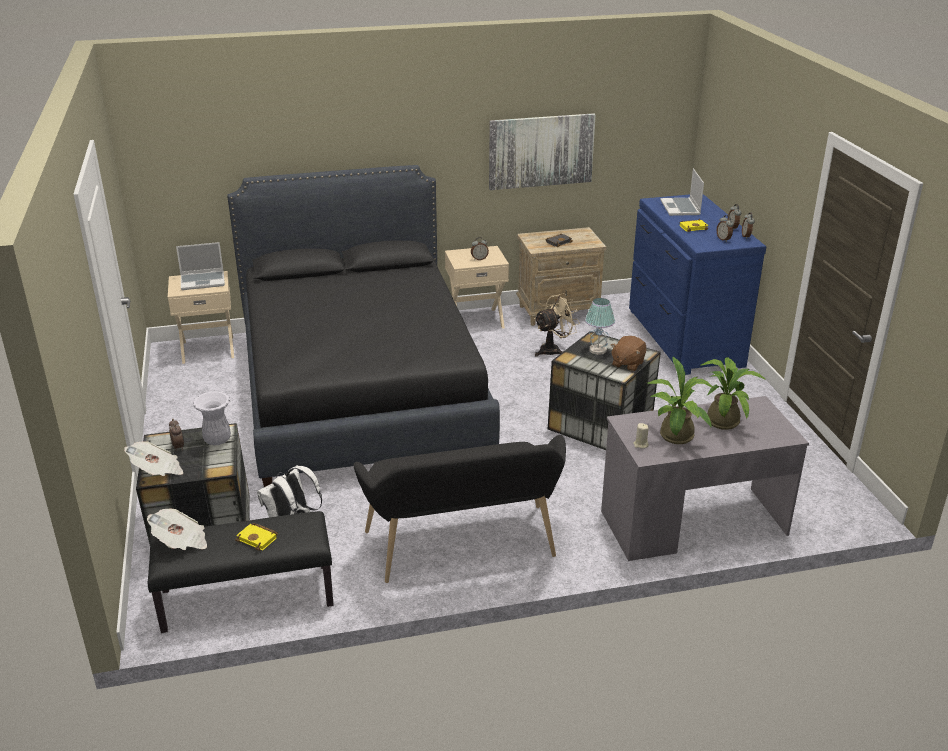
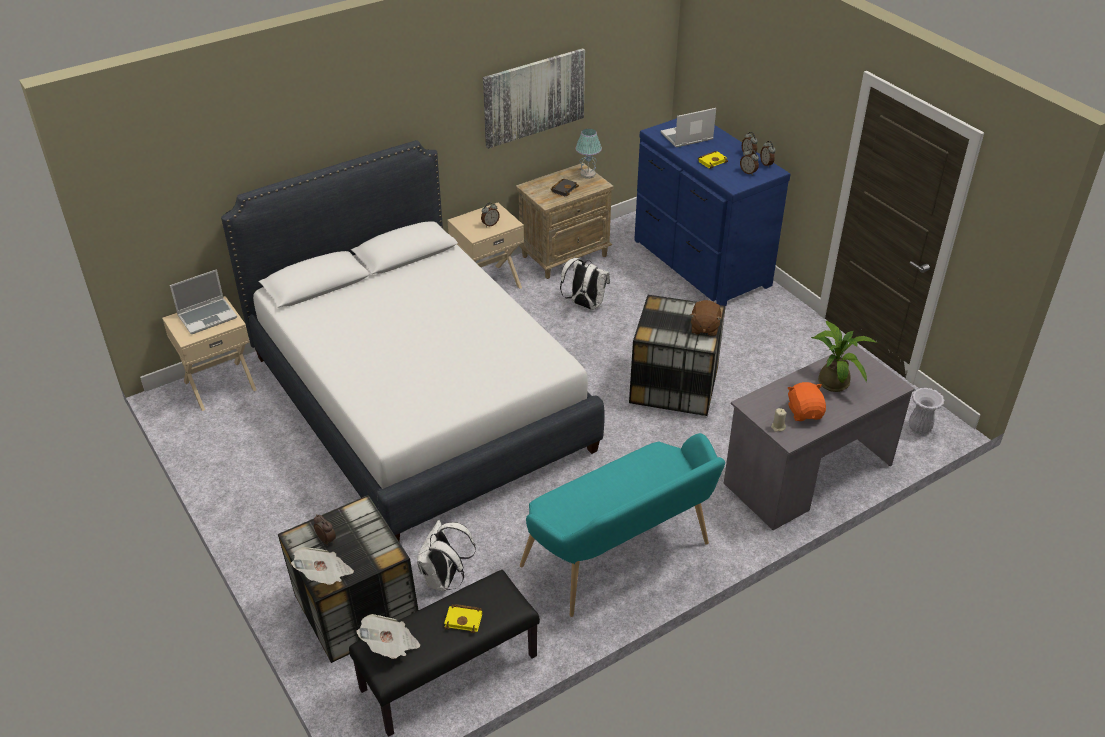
camera: 20 degrees left, 10 degrees up
(218, 440) = (363, 520): white vase -> white vase (919, 428)
(361, 391) = (419, 401): black bed -> white bed
(464, 549) = (622, 559): black bench -> turquoise bench
(553, 350) = (584, 305): beige fan -> white backpack
(598, 350) = (669, 317): table lamp -> table lamp (588, 174)
(676, 439) = (805, 412): potted plant -> orange plush toy
(681, 208) = (686, 137): laptop -> laptop turned 90 degrees clockwise

